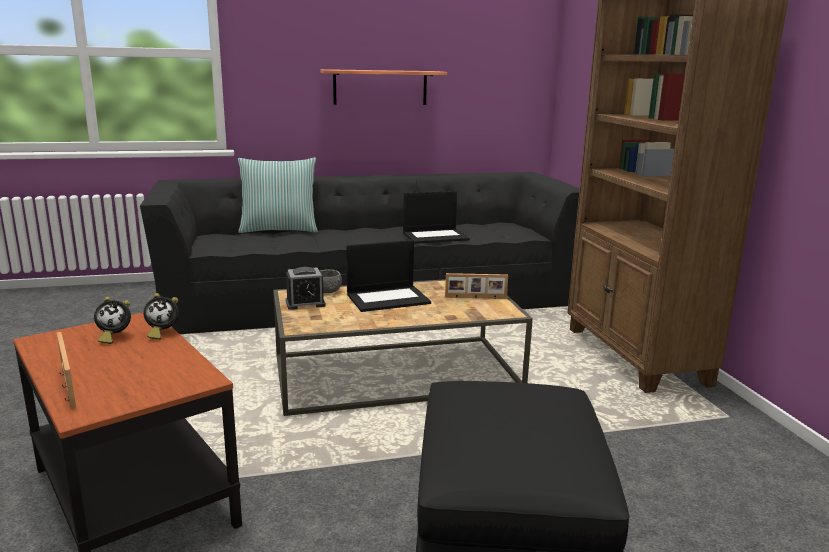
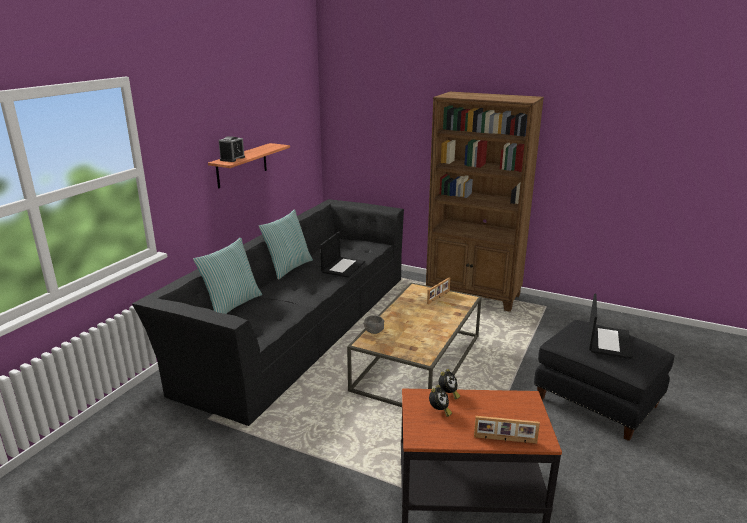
camera: 50 degrees left, 5 degrees up
(305, 303) = (387, 344): alarm clock -> alarm clock (232, 159)
(388, 298) = (410, 318): laptop -> laptop (608, 341)
(395, 225) = (288, 268): none -> pillow

